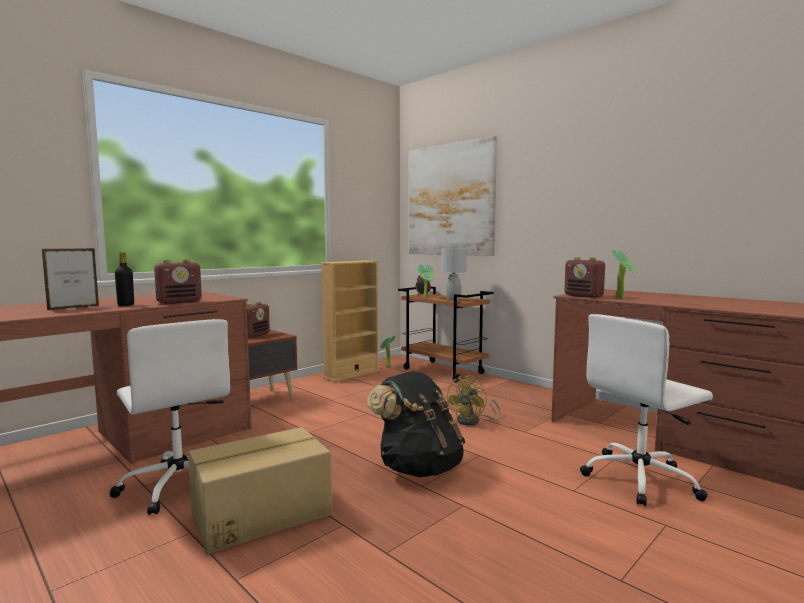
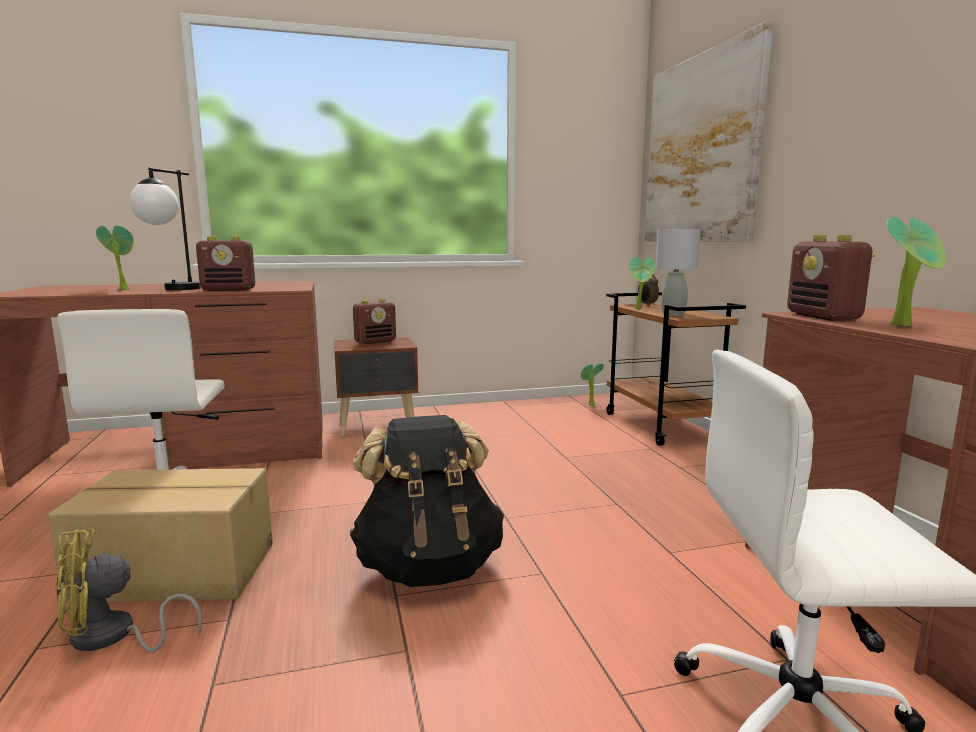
camera: 30 degrees right, 5 degrees up
(74, 308) = (122, 289): picture frame -> potted plant
(126, 305) = (172, 290): black bottle -> table lamp
(352, 374) = (527, 410): beige bookcase -> none
(473, 421) = (606, 513): yellow fan -> yellow fan (112, 637)

